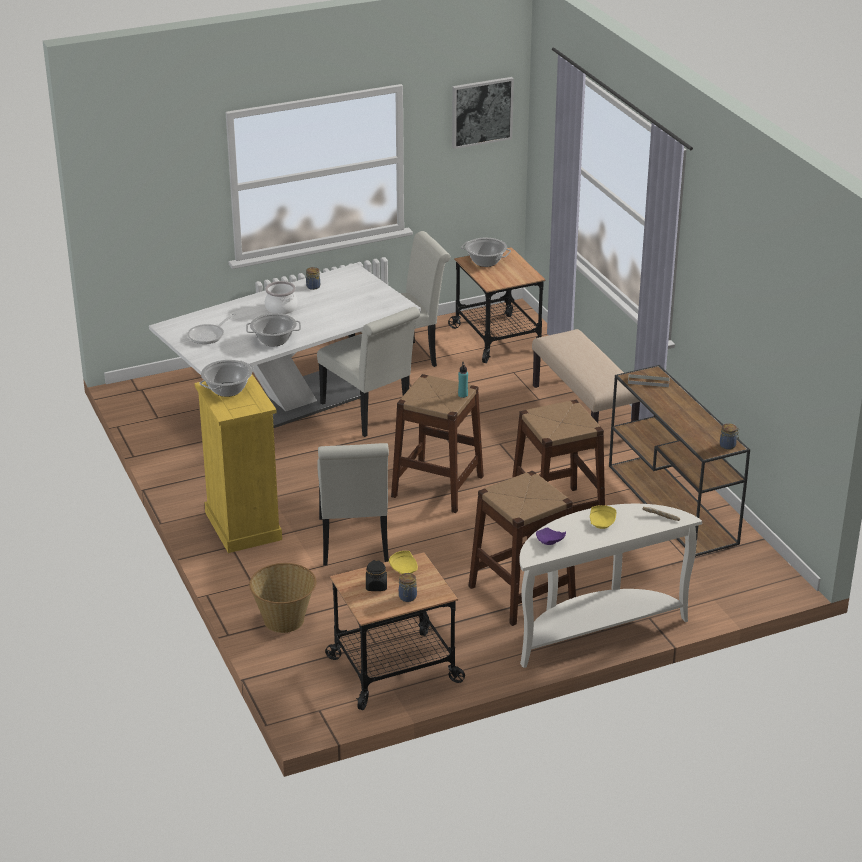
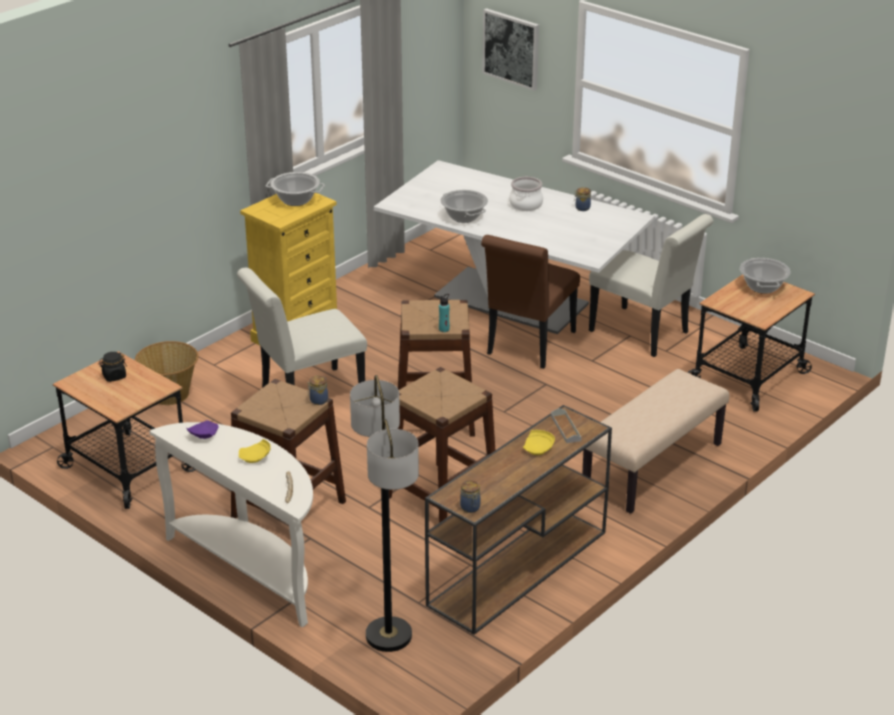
camera: 65 degrees right, 0 degrees up
(209, 335) = (445, 188): frying pan -> none
(369, 415) = (528, 346): white chair -> brown chair
(404, 568) = (149, 383): yellow plate -> yellow plate (538, 449)
(407, 597) = (104, 396): jar -> jar (318, 400)
(481, 112) = (830, 123): picture -> picture (511, 48)
(720, 583) = (388, 636): none -> floor lamp

